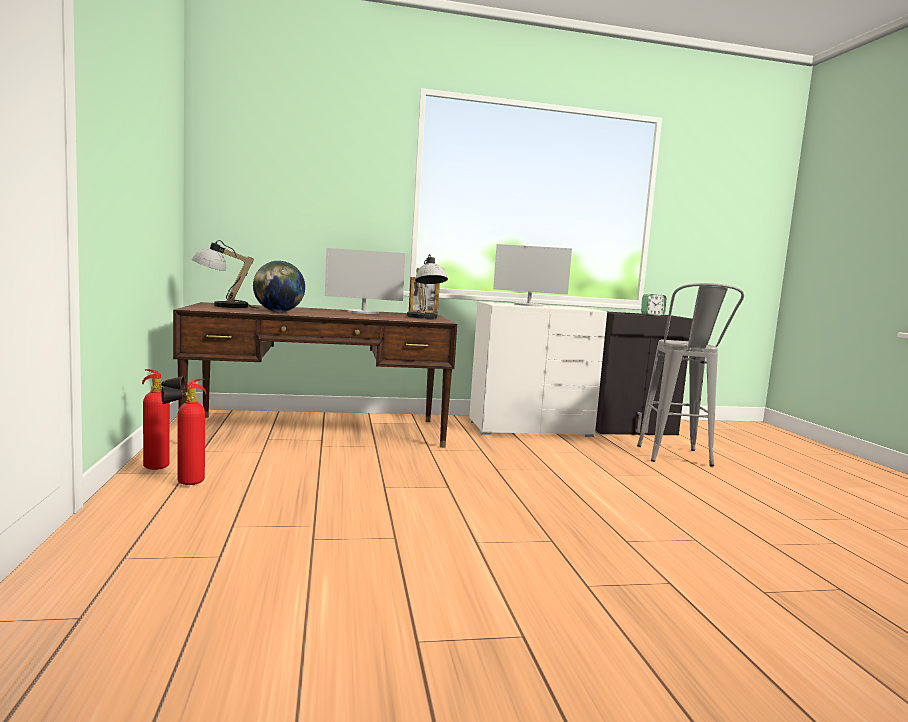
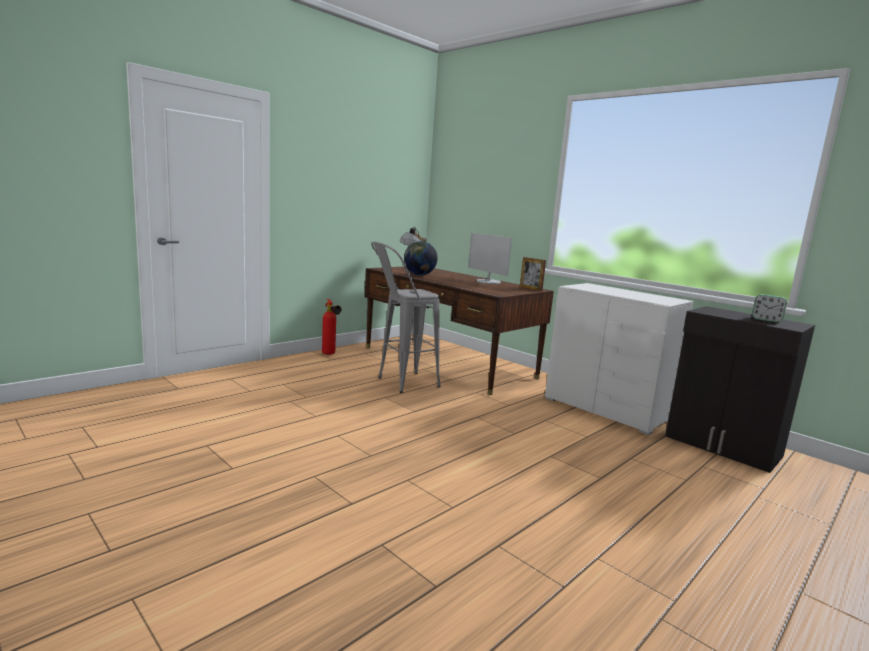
camera: 55 degrees right, 5 degrees up
(184, 484) = (318, 363): fire extinguisher -> none
(425, 318) = (508, 291): table lamp -> none
(529, 305) = (612, 291): monitor -> none
(677, 459) = (669, 480): grey stool -> grey stool (400, 384)

